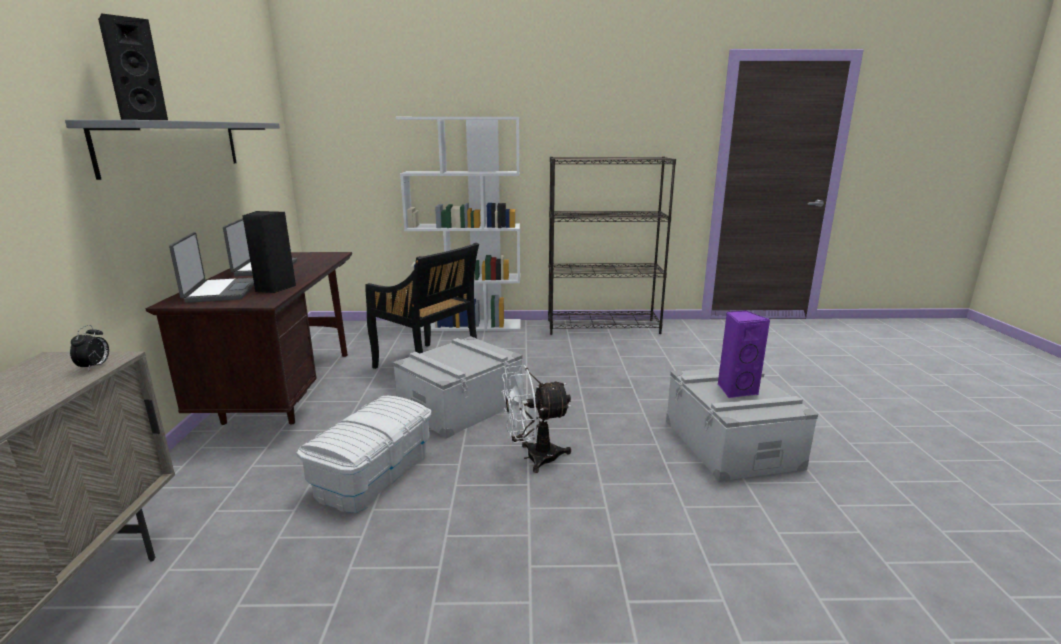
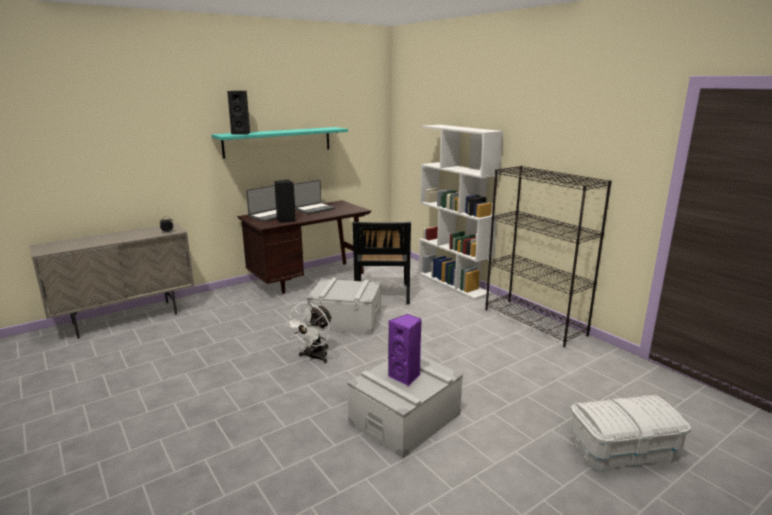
camera: 55 degrees right, 0 degrees up
(174, 146) = (278, 142): grey shelf -> turquoise shelf
(373, 474) = (260, 326): white storage box -> white storage box (623, 451)
(533, 457) = (314, 357): white fan -> white fan turned 105 degrees counterclockwise

